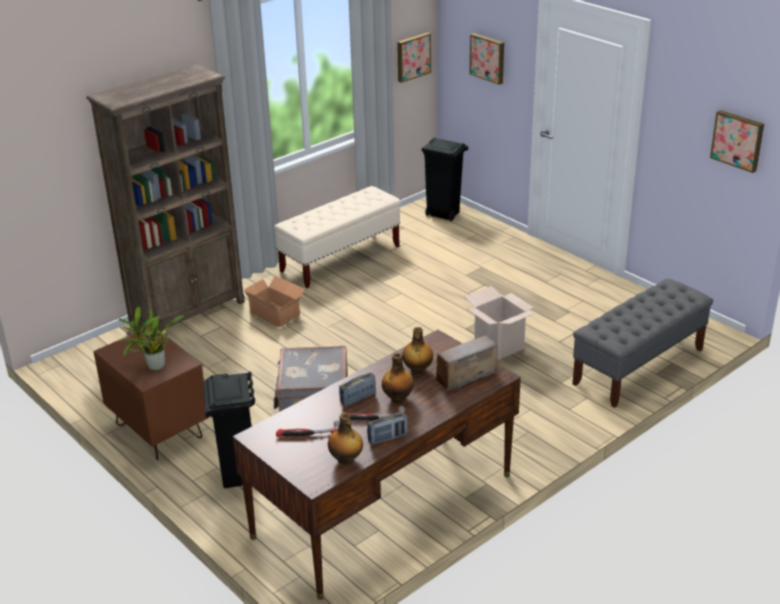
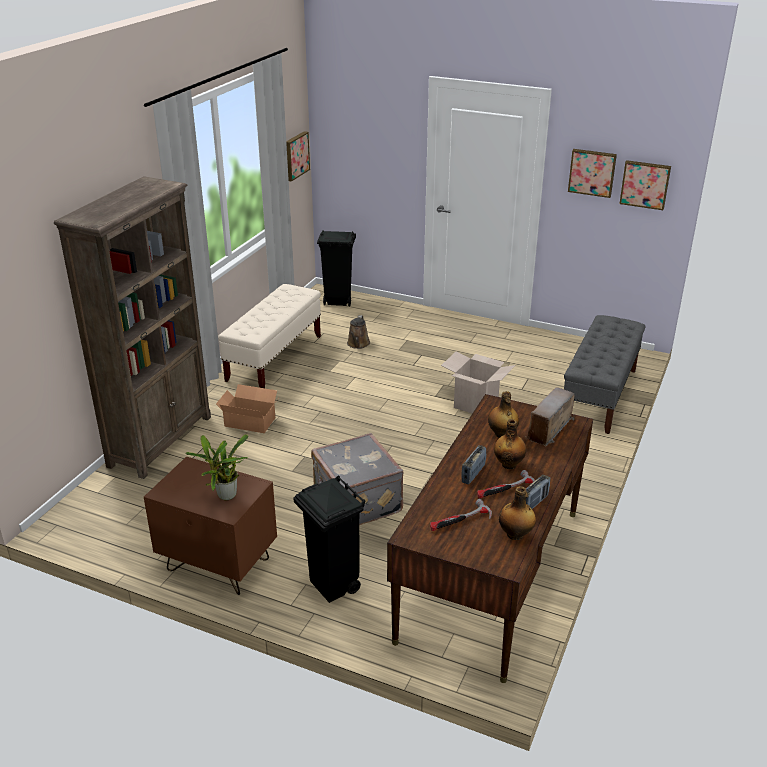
camera: 25 degrees left, 0 degrees up
(429, 261) = (358, 344): none -> brown watering can
(488, 58) = (372, 147): picture -> picture (592, 172)

